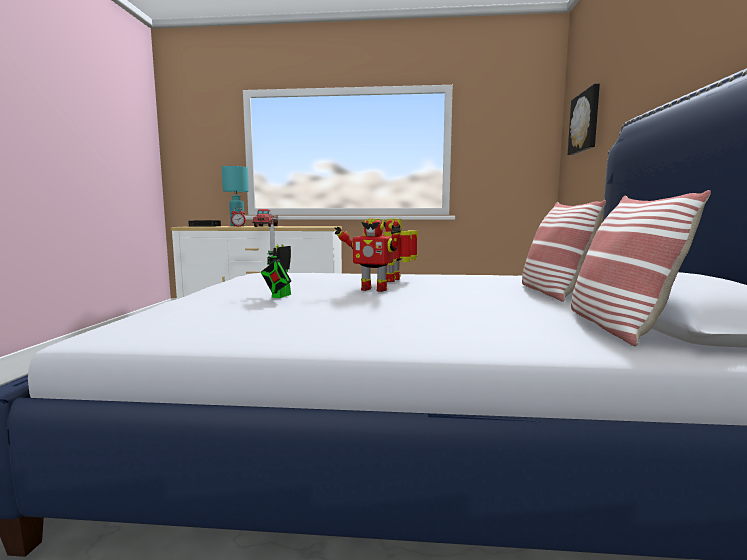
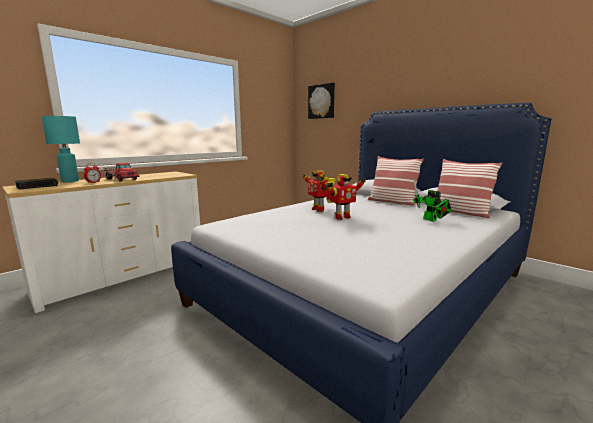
camera: 50 degrees left, 5 degrees up
(279, 296) = (328, 235): toy robot -> toy robot (431, 220)

